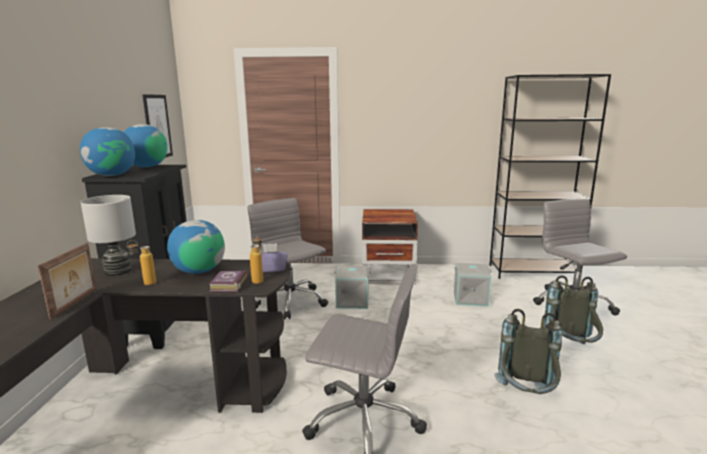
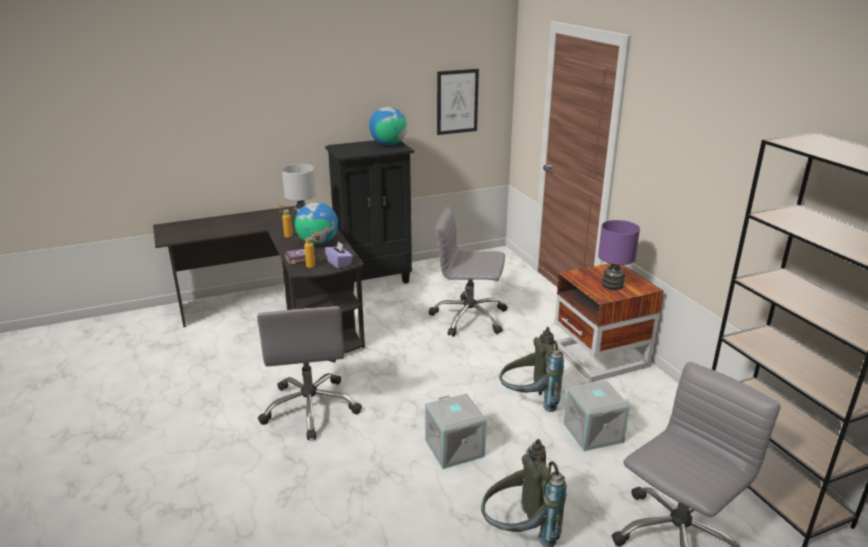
camera: 65 degrees right, 10 degrees up
(76, 303) = (249, 229): picture frame -> none
(112, 175) = (342, 148): globe -> none
(290, 301) = (469, 318): grey office chair -> grey office chair turned 105 degrees counterclockwise
(352, 301) = (504, 351): grey storage box -> grey storage box (455, 448)
(394, 215) = (612, 285): none -> purple table lamp
(525, 398) = (390, 497): grey backpack -> grey backpack (528, 401)

